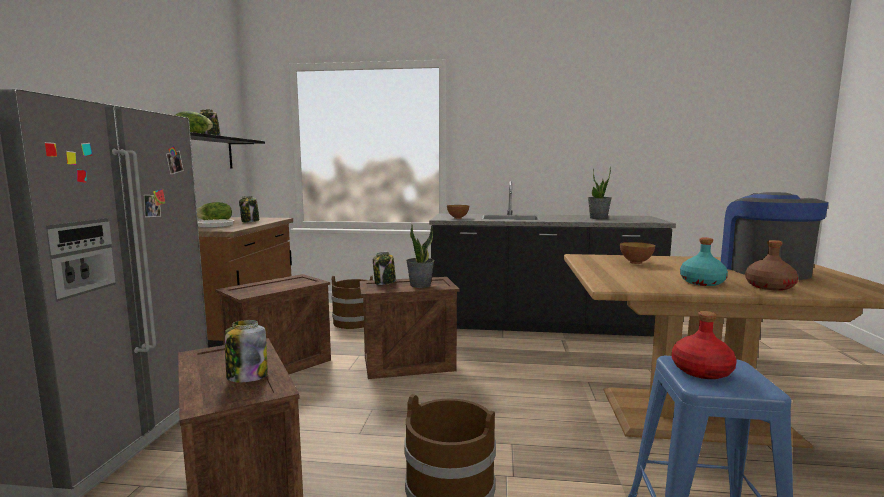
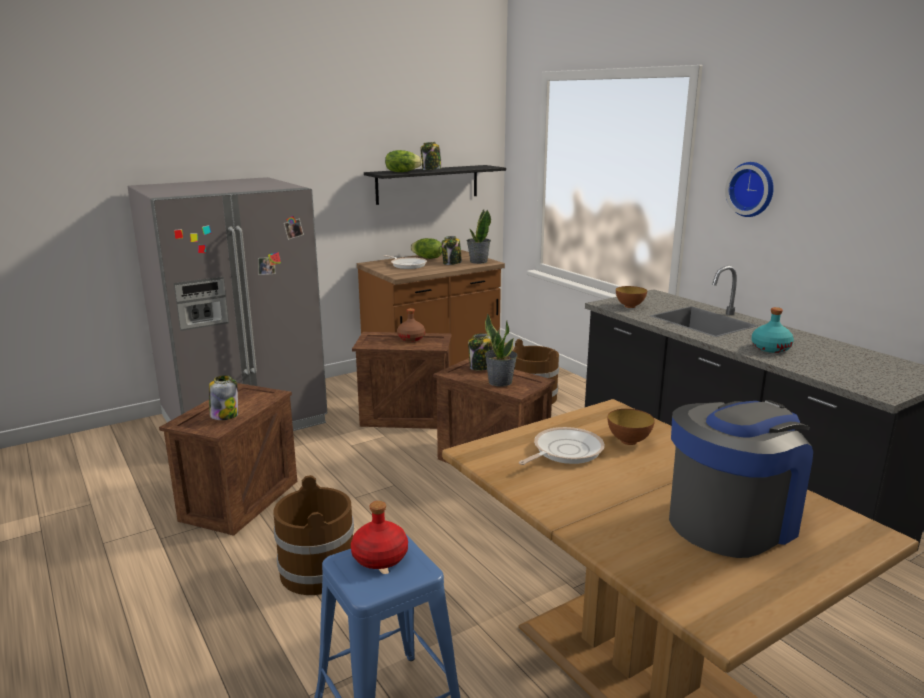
camera: 50 degrees right, 10 degrees up
(496, 137) = (752, 189): none -> wall clock
(598, 218) = (821, 357): potted plant -> potted plant (478, 261)
(636, 273) = (564, 451): none -> frying pan
(701, 282) = (570, 491): turquoise bottle -> turquoise bottle (770, 348)
(769, 286) = (614, 532): brown bottle -> brown bottle (411, 338)

